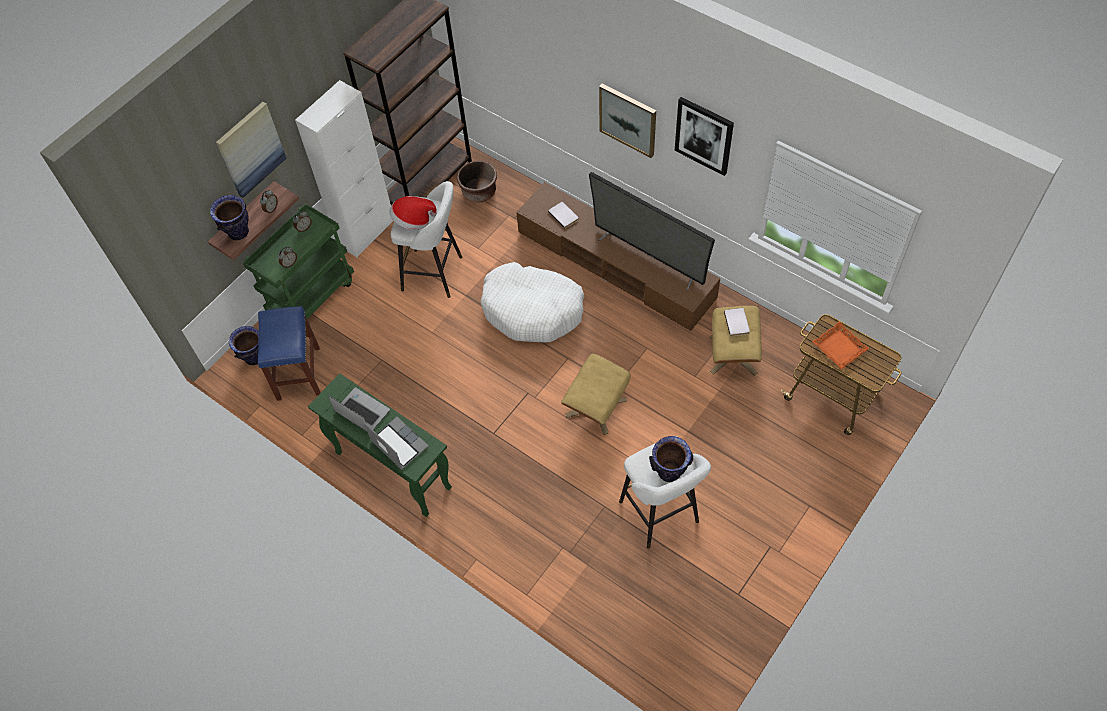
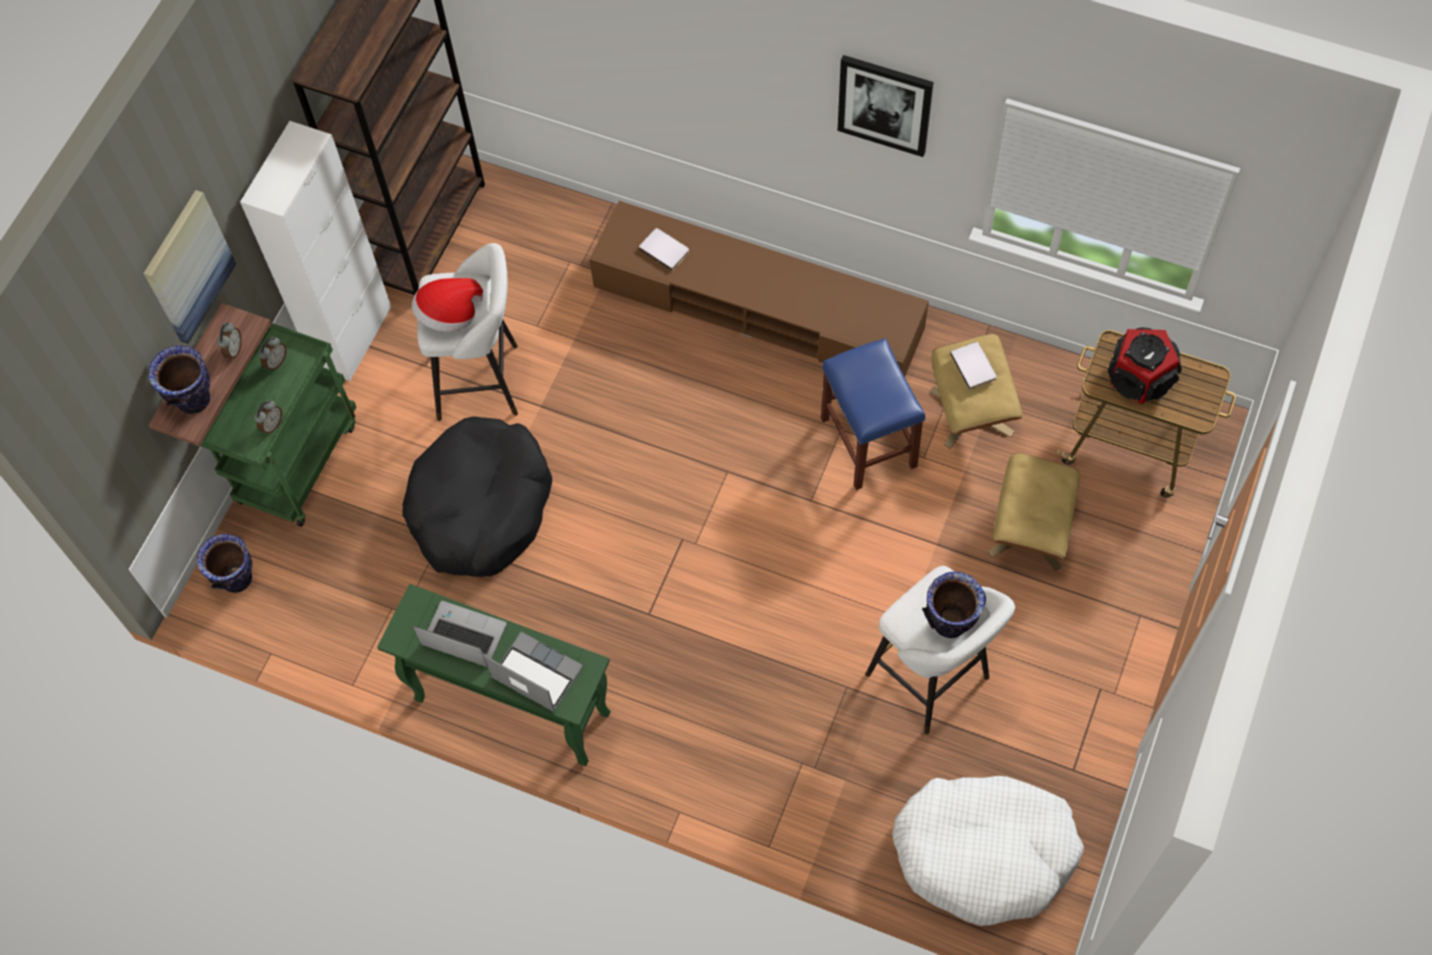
camera: 15 degrees left, 5 degrees up
(299, 374) = (317, 590): blue stool -> blue stool (869, 443)
(411, 347) = (480, 507): none -> black dog bed
(479, 192) = (512, 234): brown planter -> none
(532, 310) = (651, 407): white dog bed -> white dog bed (984, 852)
(596, 407) = (791, 538): beige ottoman -> beige ottoman (1029, 531)
(628, 119) = (755, 95): picture -> none
(649, 256) = (812, 288): television -> none
(839, 347) = (1140, 377): orange tray -> speaker

